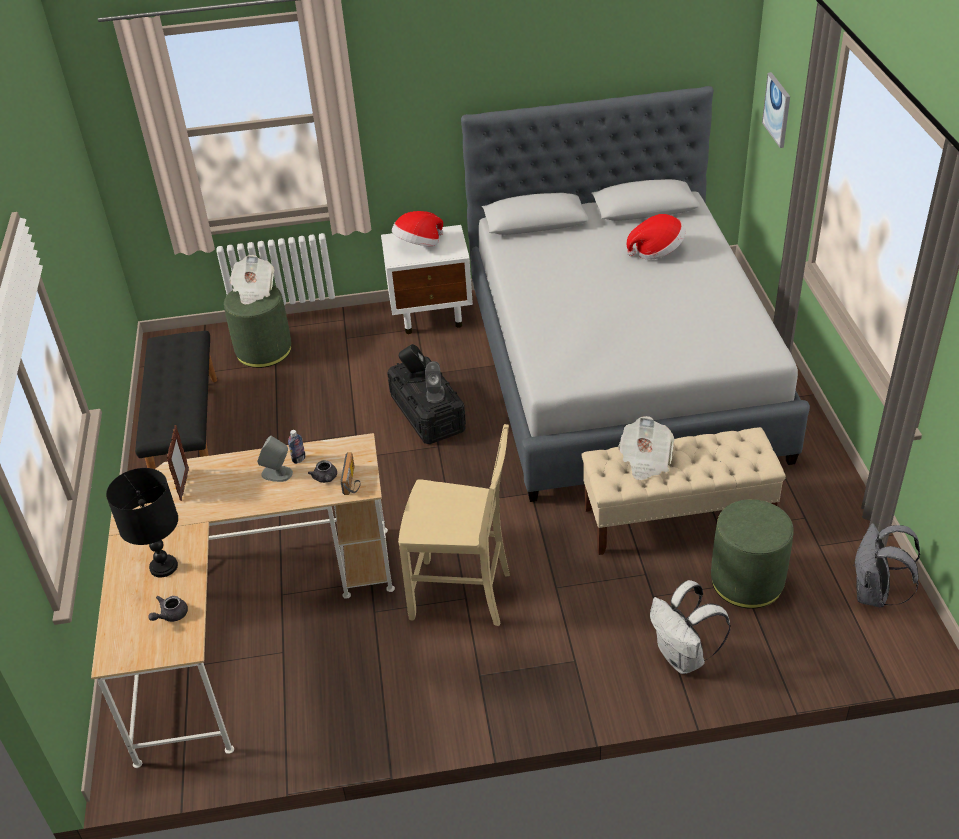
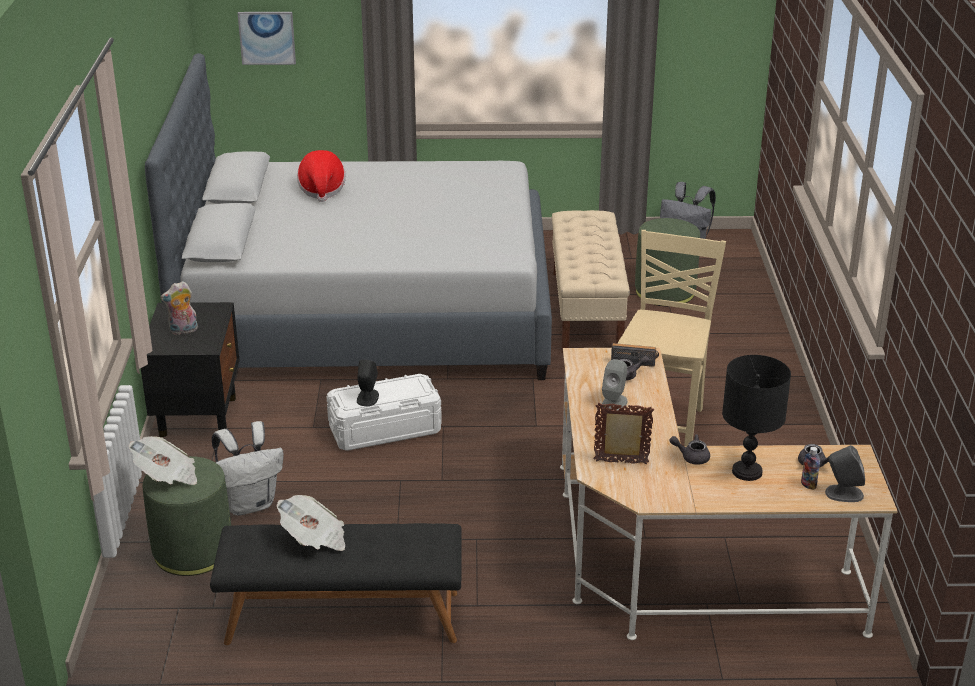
camera: 85 degrees left, 10 degrees down
(189, 528) = (691, 457): none -> grey teapot
(299, 459) = (594, 390): bottle -> bottle (808, 485)
(418, 245) = (183, 331): hat -> plush toy
(427, 413) = (384, 429): black storage box -> white storage box
(432, 315) = (198, 415): white nightstand -> black nightstand
(435, 394) = (405, 386): grey speaker -> grey speaker (843, 494)
(645, 460) = (586, 260): newspaper -> newspaper (314, 539)
(683, 657) = (743, 328): white backpack -> white backpack (250, 504)

